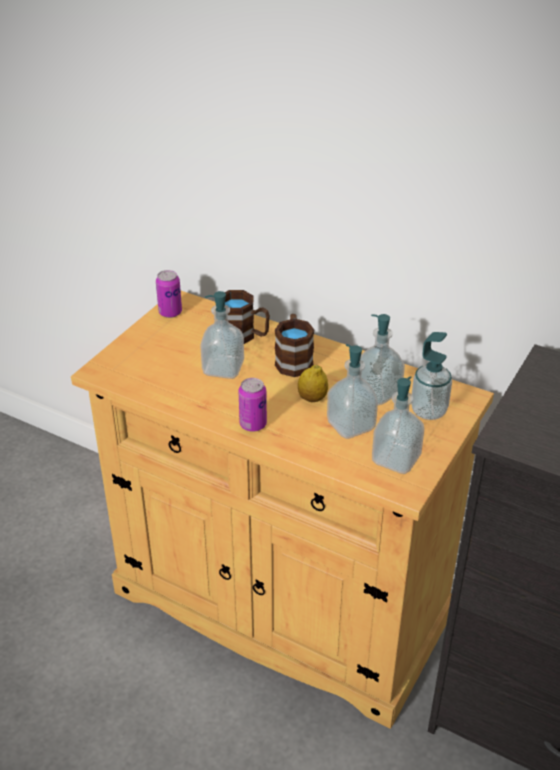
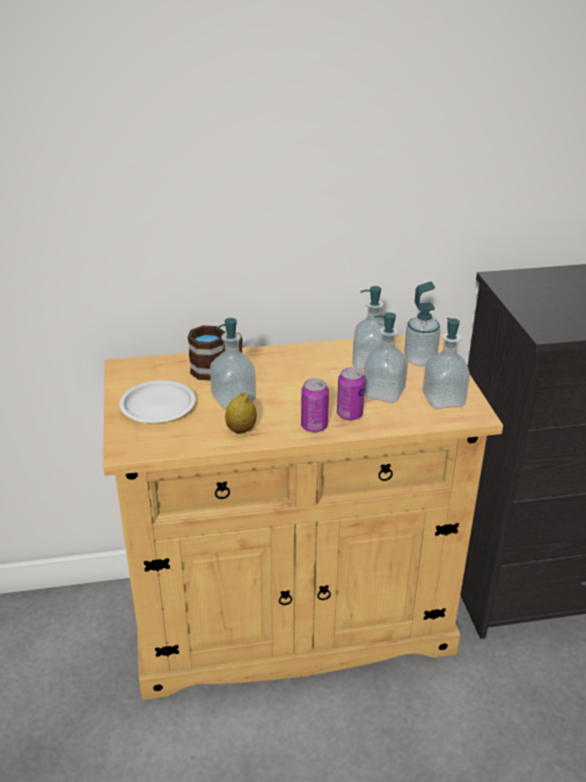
camera: 40 degrees left, 5 degrees down
(162, 347) = (158, 407): none -> white plate
(170, 312) = (127, 378): can -> can (349, 414)
(293, 359) = (279, 369): brown mug -> none
(312, 398) = (331, 388): lemon -> lemon (241, 430)

